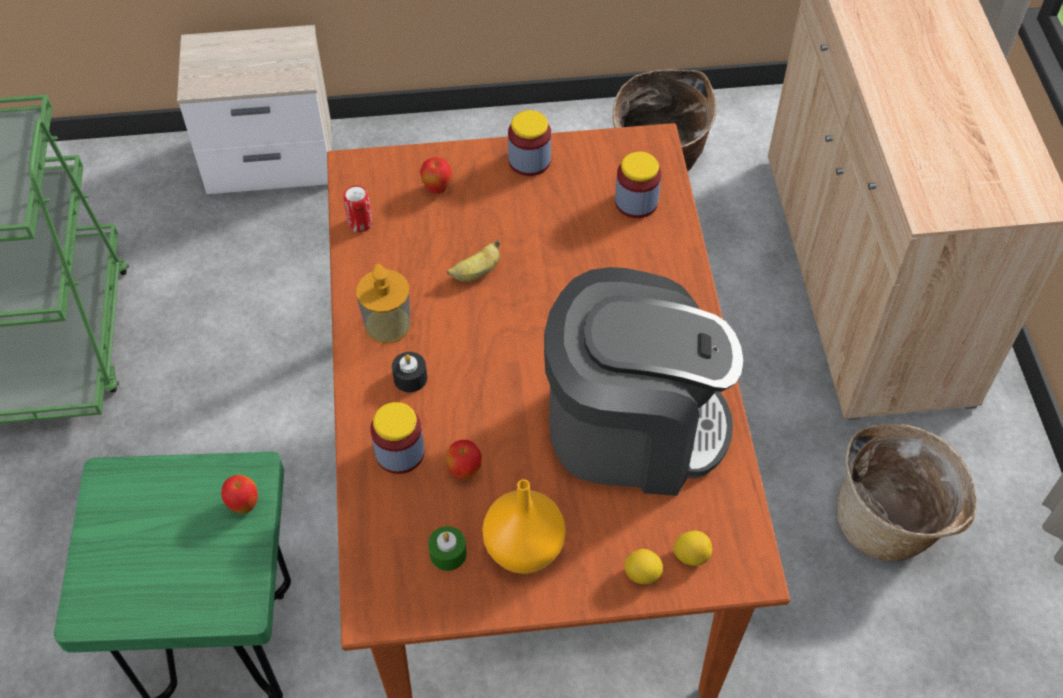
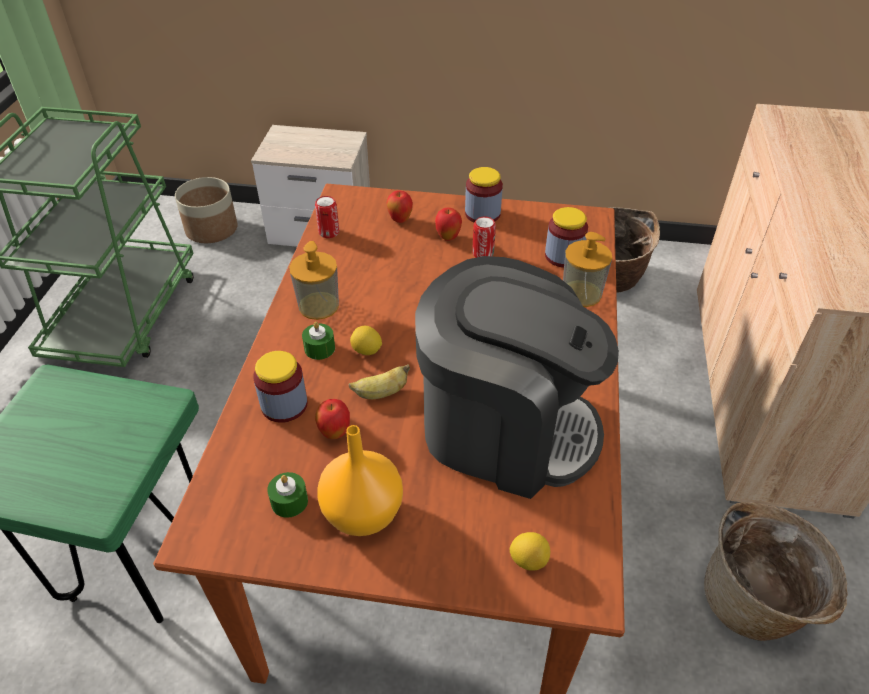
camera: 15 degrees right, 10 degrees down
(118, 185) = (211, 229): none -> planter
(244, 505) = (145, 426): apple -> apple (448, 237)
(410, 378) = (319, 348): black candle -> green candle
(476, 273) = (408, 282): banana -> banana (381, 393)
(546, 217) = (483, 253): none -> can
(642, 574) = (472, 566): lemon -> lemon (366, 351)
(667, 249) = (581, 293): none -> soap dispenser

